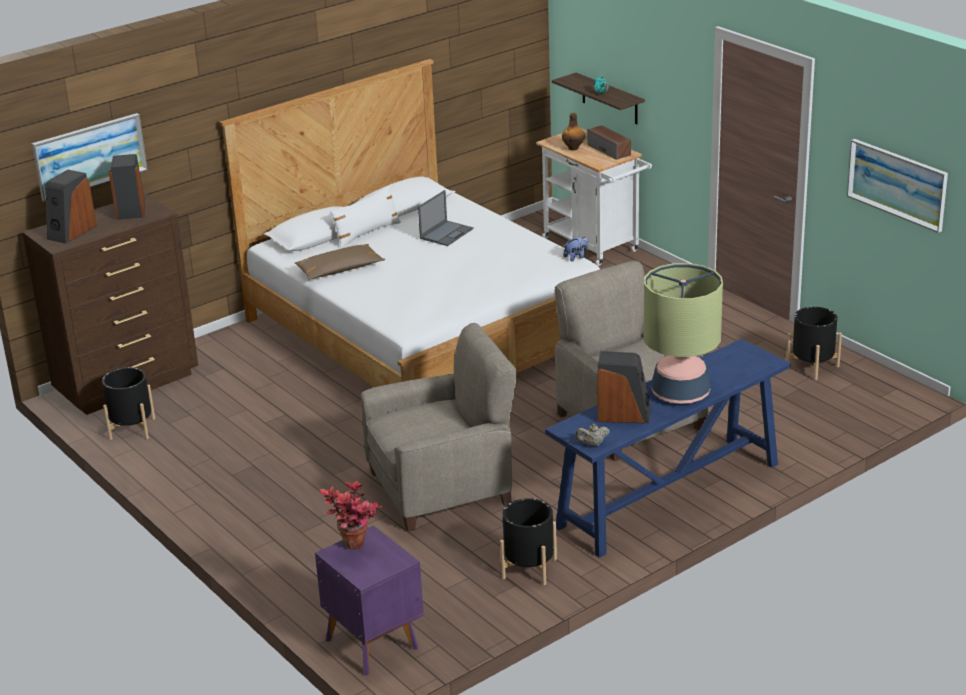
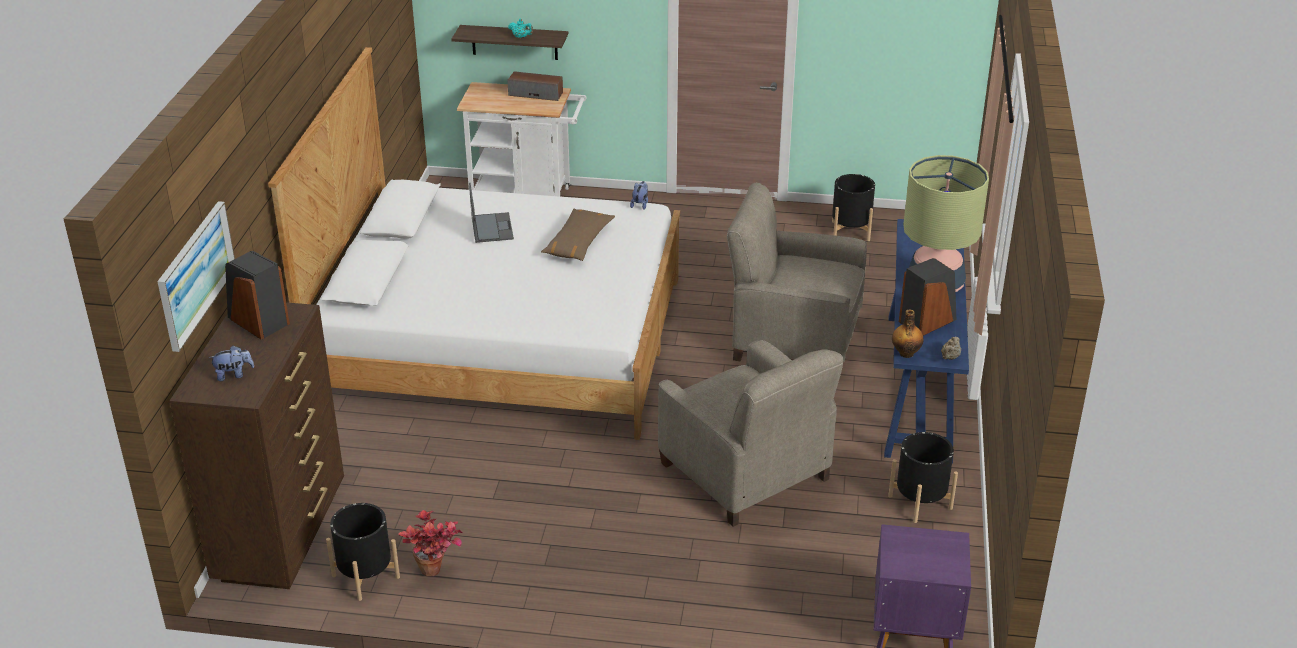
camera: 45 degrees left, 5 degrees up
(71, 232) = (234, 375): speaker -> plush toy
(339, 270) = (449, 304): brown pillow -> brown pillow (578, 243)
(356, 549) = (905, 553): potted plant -> potted plant (437, 573)
(366, 233) = (412, 258): white pillow -> none
(442, 487) = (746, 472): beige armchair -> beige armchair turned 120 degrees clockwise
(573, 148) = (501, 103): bottle -> bottle (906, 353)
(897, 184) = (909, 39): picture -> none

